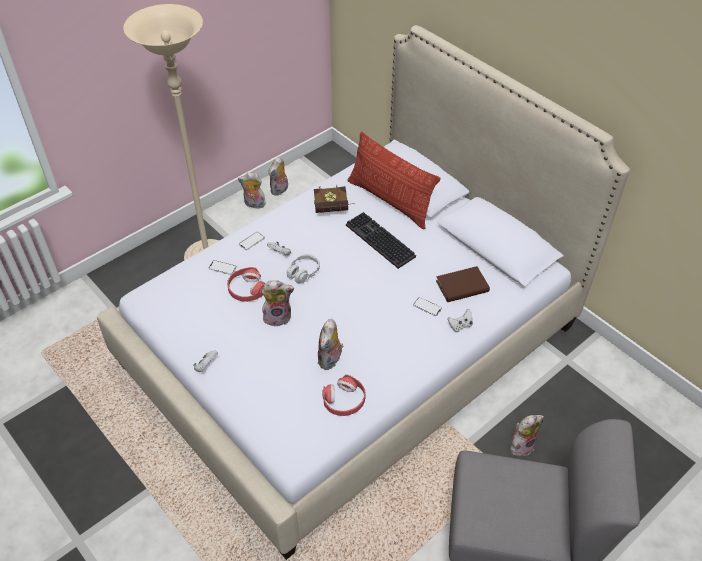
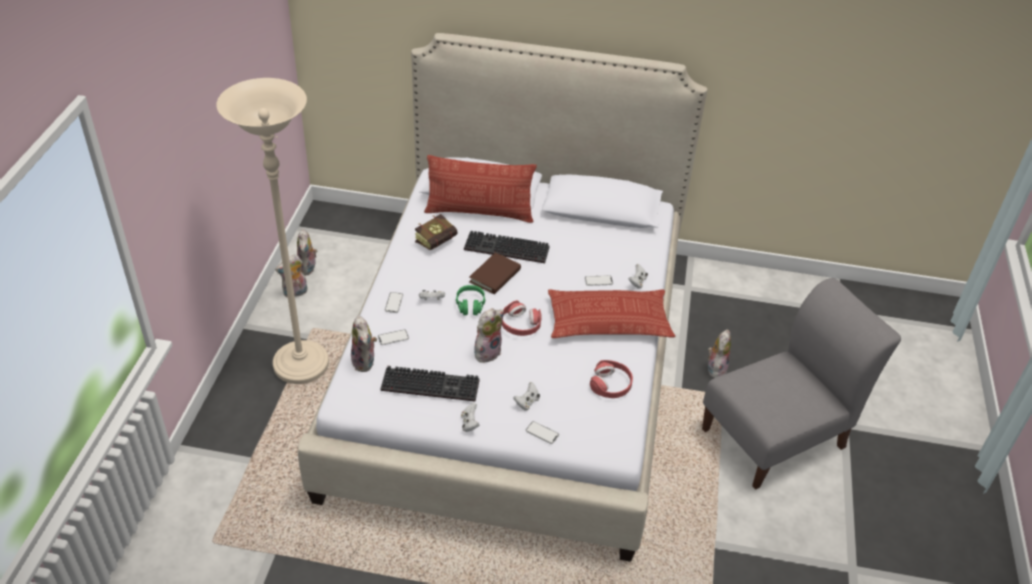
camera: 40 degrees left, 5 degrees down
(210, 319) = (432, 384): none -> keyboard
(246, 289) = (436, 344): red headphones -> red headphones (520, 324)
(248, 406) = (542, 433): none -> phone
(264, 375) = (527, 402): none -> white game controller
(303, 272) = (470, 305): grey headphones -> green headphones
(330, 360) = (568, 361): plush toy -> plush toy (365, 362)
(400, 345) = (609, 321): none -> pillow
(462, 286) = (608, 252): brown book -> brown book (495, 276)

